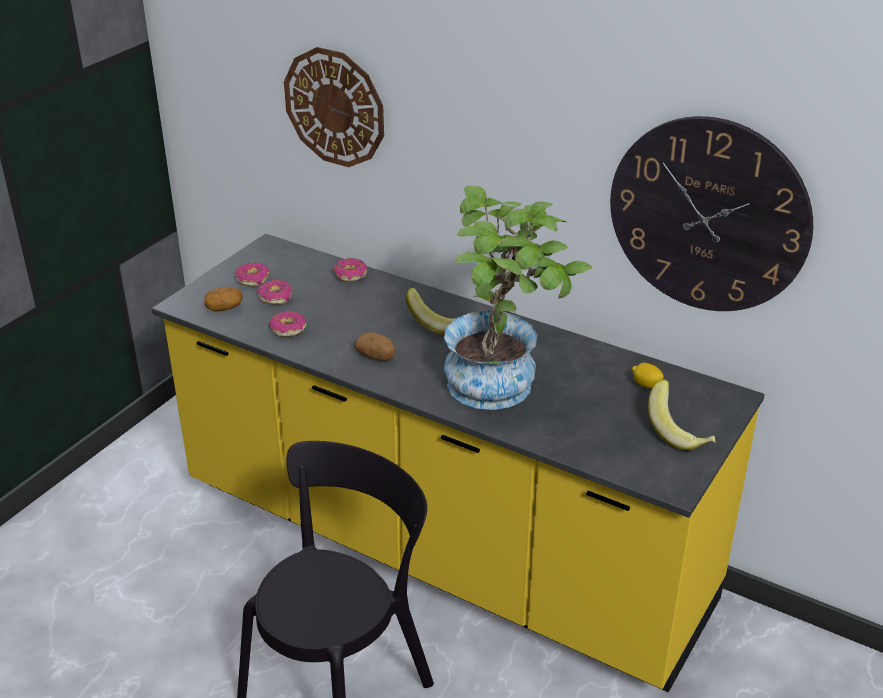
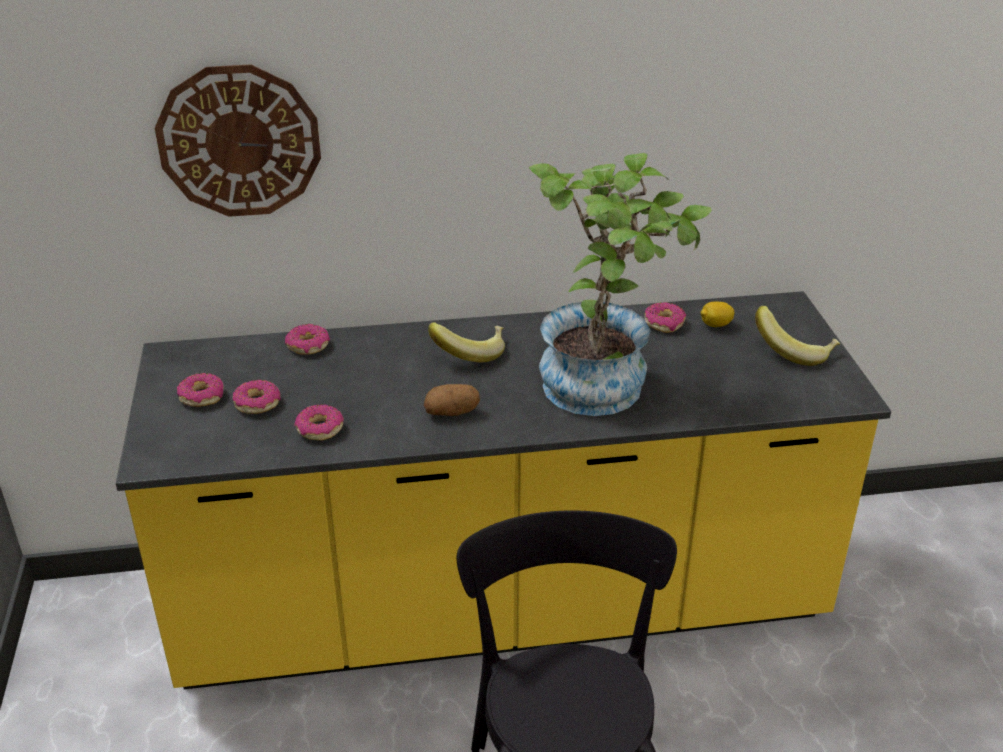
camera: 40 degrees left, 0 degrees up
(224, 307) = (211, 440): potato -> none
(608, 366) = (664, 323): none -> donut
(708, 216) = (736, 128): wall clock -> none

